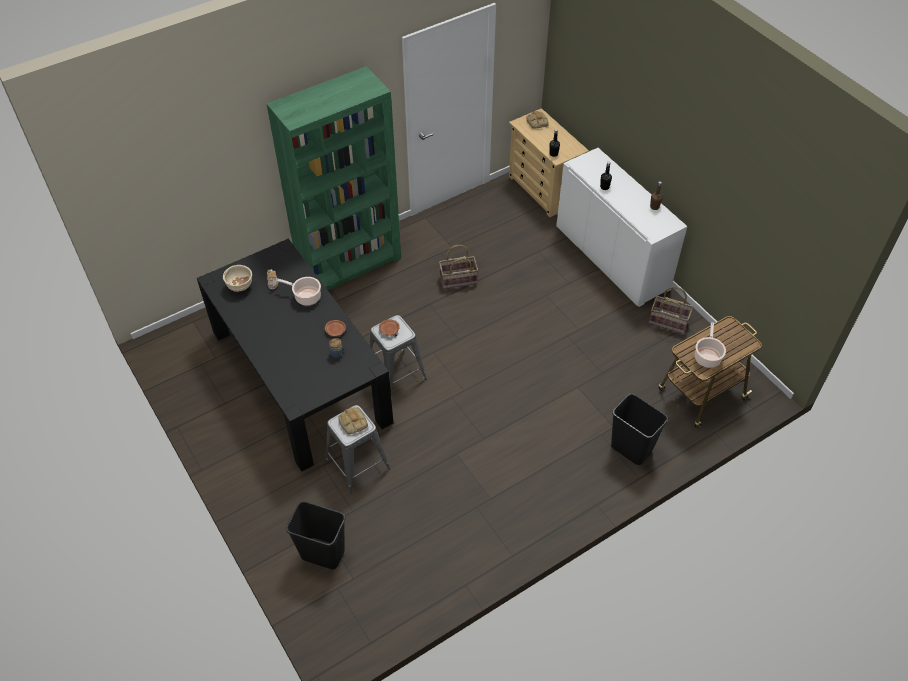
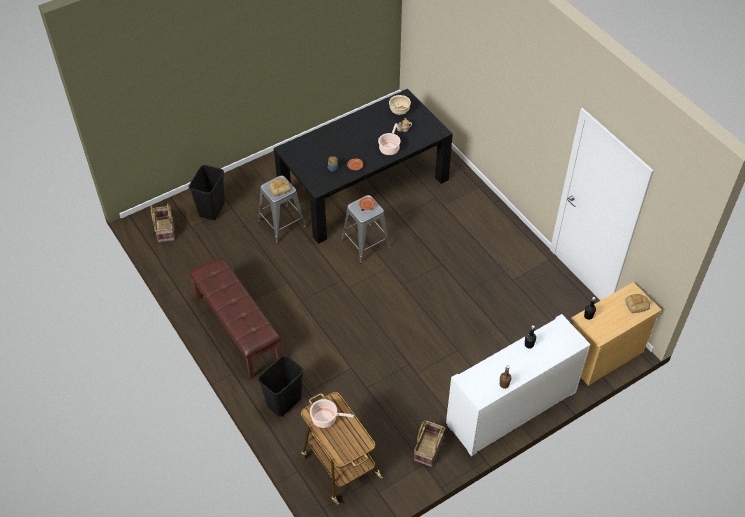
camera: 90 degrees right, 0 degrees up
(350, 264) = (484, 209): green bookcase -> none
(458, 280) = (471, 284): basket -> basket (164, 230)
(531, 505) = (237, 329): none -> brown bench

